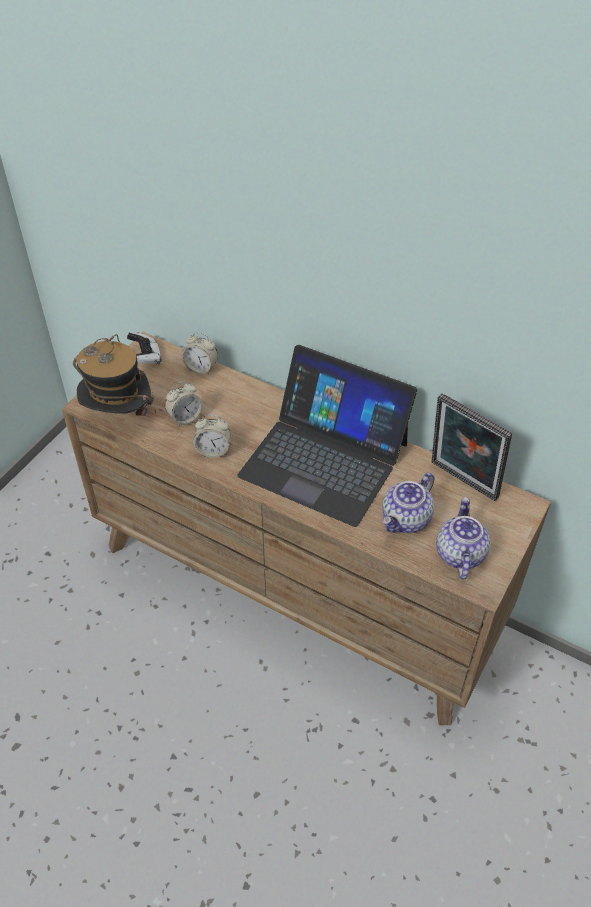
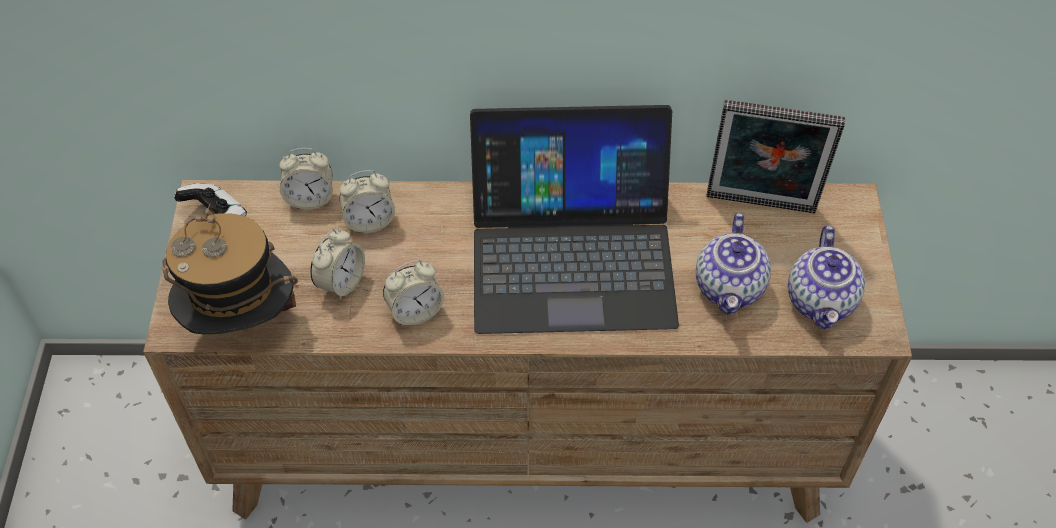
camera: 30 degrees left, 5 degrees up
(224, 393) = (369, 221): none -> alarm clock
(459, 553) = (821, 301): teapot -> teapot turned 150 degrees counterclockwise

